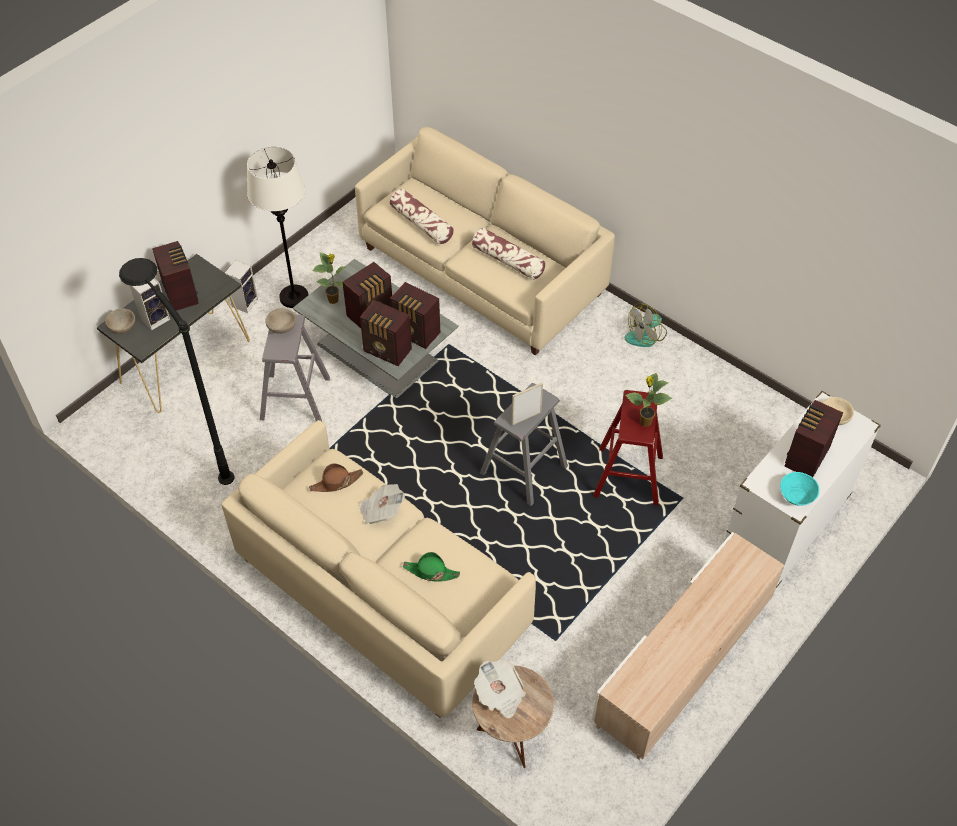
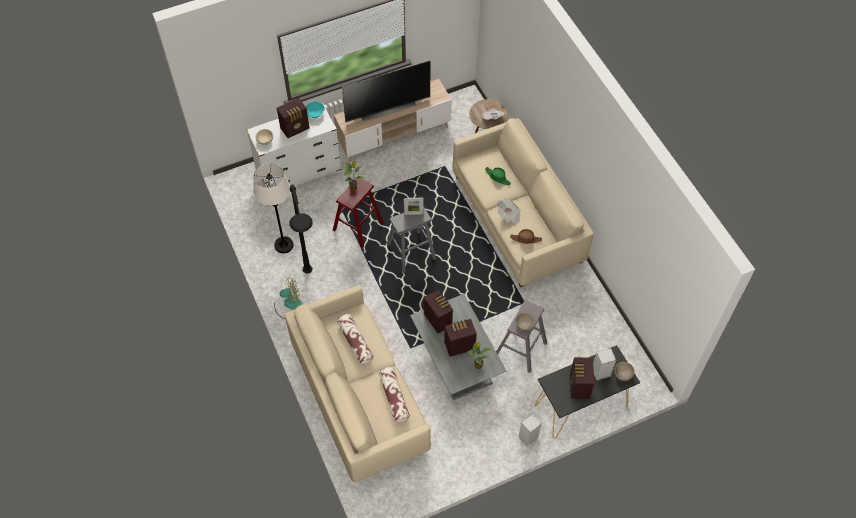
camera: 155 degrees left, 5 degrees up
(199, 446) = (588, 339): black floor lamp -> black floor lamp (313, 295)
(294, 297) = (493, 428): white floor lamp -> white floor lamp (283, 245)
(388, 351) = (461, 314): radio -> none
(703, 619) = (386, 108): none -> television

